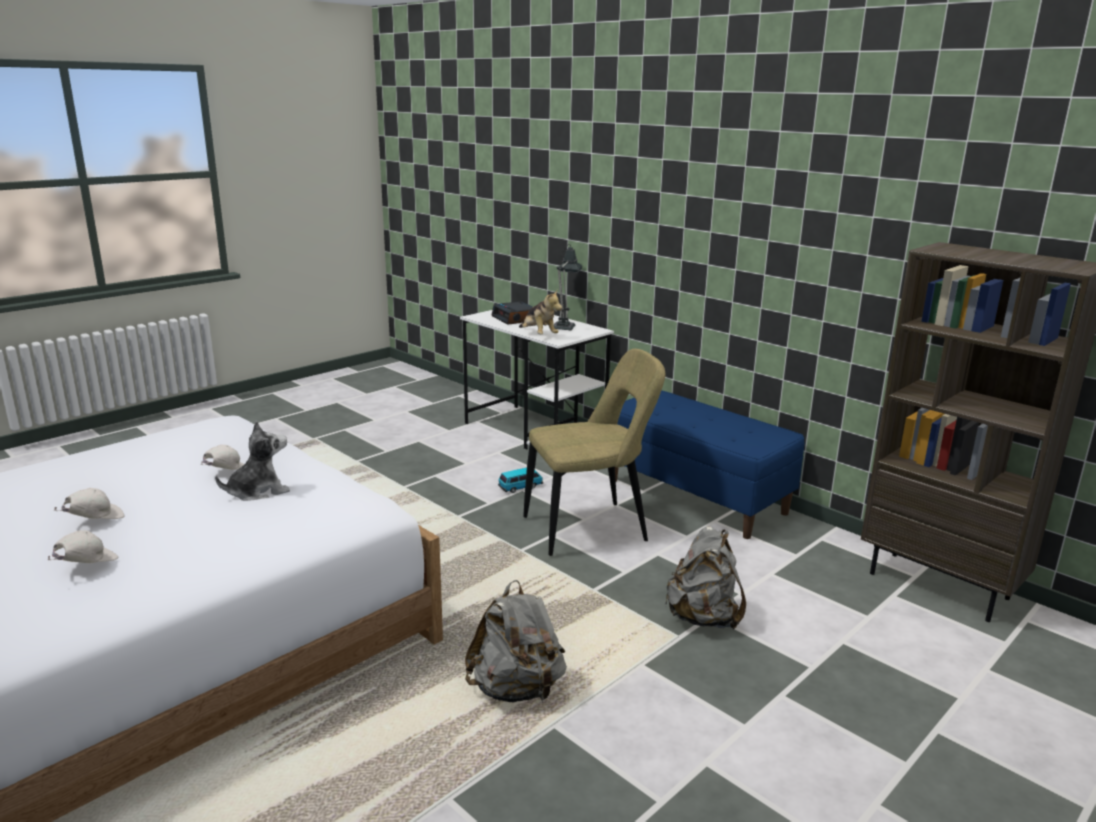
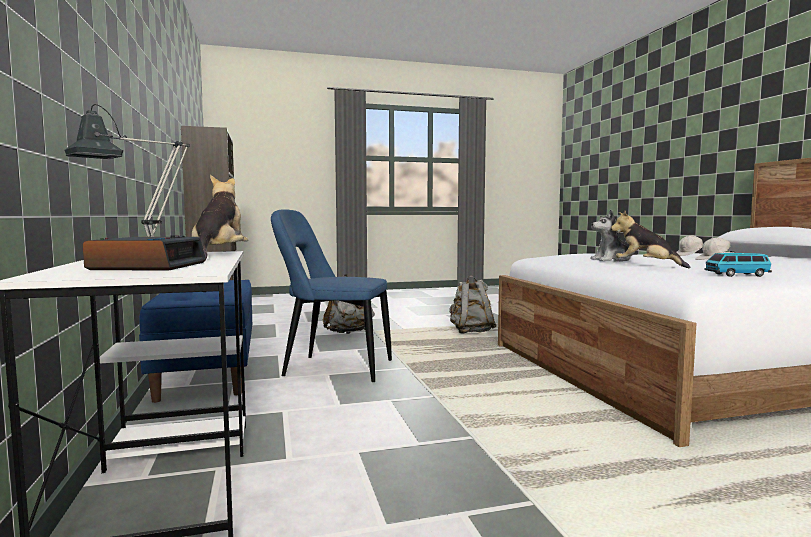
camera: 150 degrees left, 15 degrees down
(226, 473) = (646, 266): white cap -> plush toy
(520, 487) = (336, 407): toy car -> toy car (736, 275)
(590, 528) = (333, 368): beige chair -> blue chair

